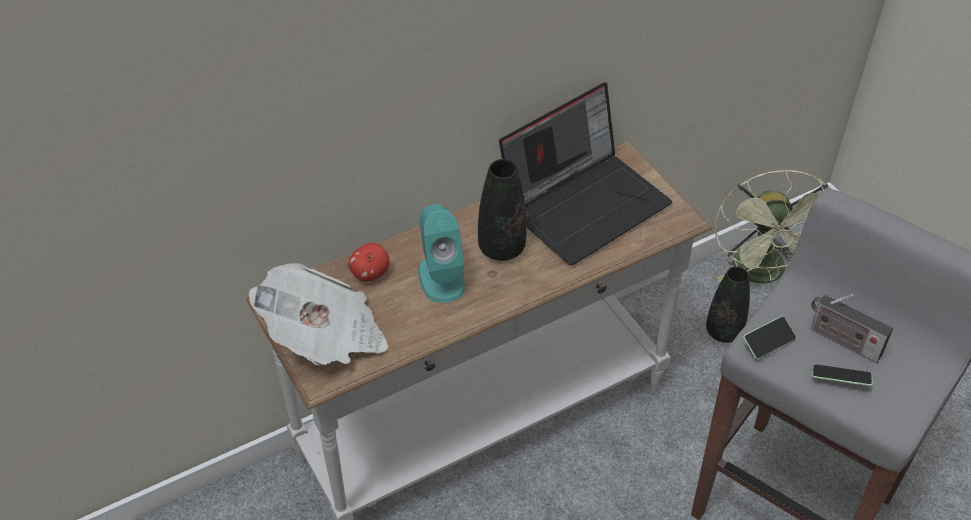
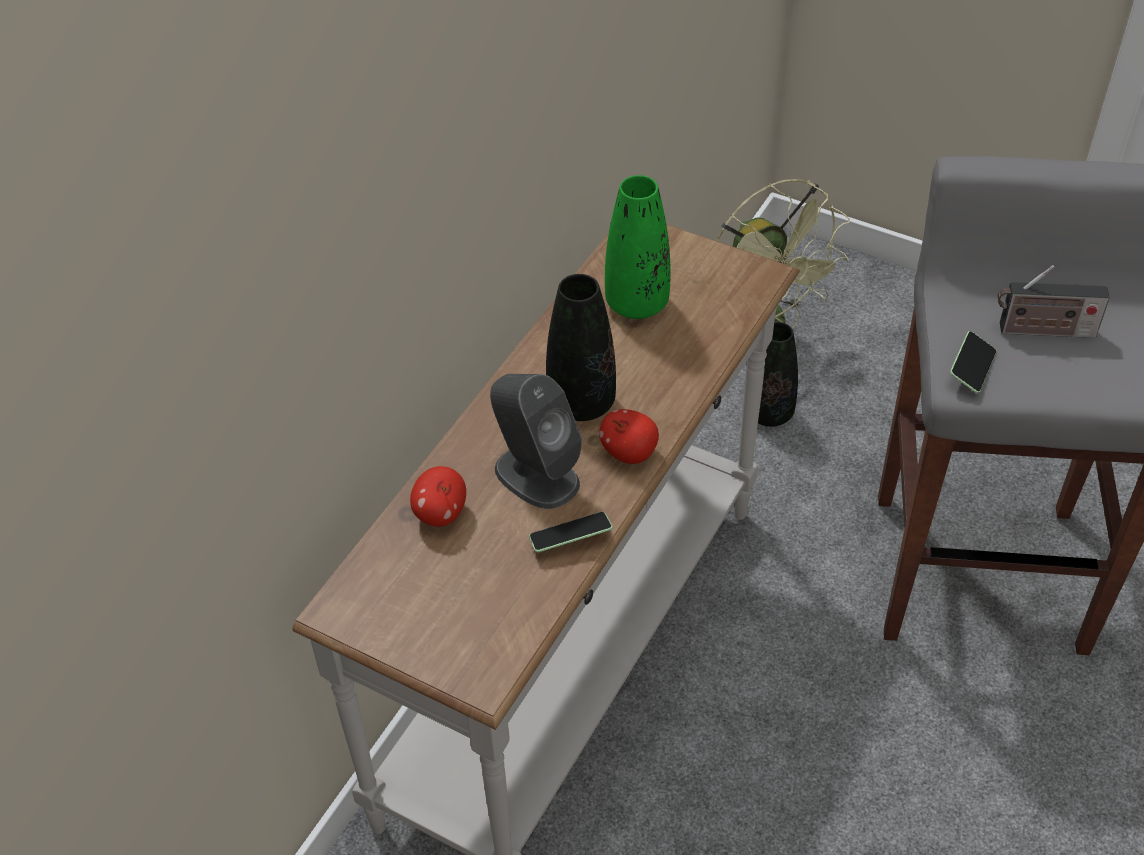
camera: 30 degrees left, 0 degrees up
(325, 337) = (447, 624): newspaper -> none
(441, 278) = (536, 475): turquoise speaker -> grey speaker
(506, 291) = (629, 453): none -> apple
(585, 203) = (637, 304): laptop -> green vase
(840, 380) = (1076, 374): phone -> phone (570, 539)

